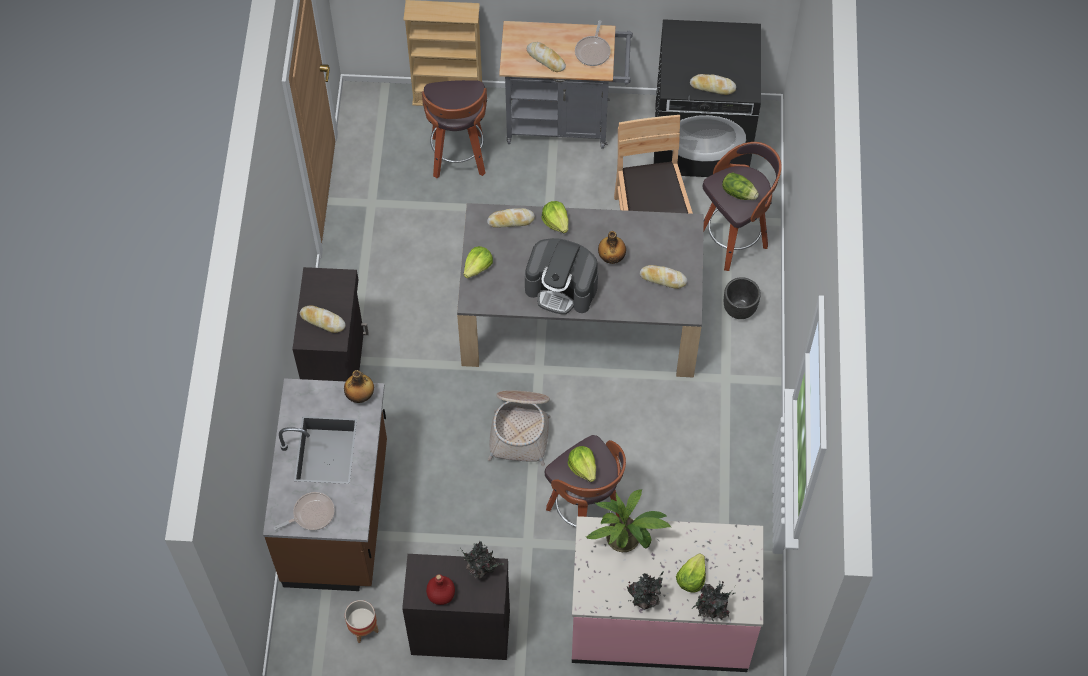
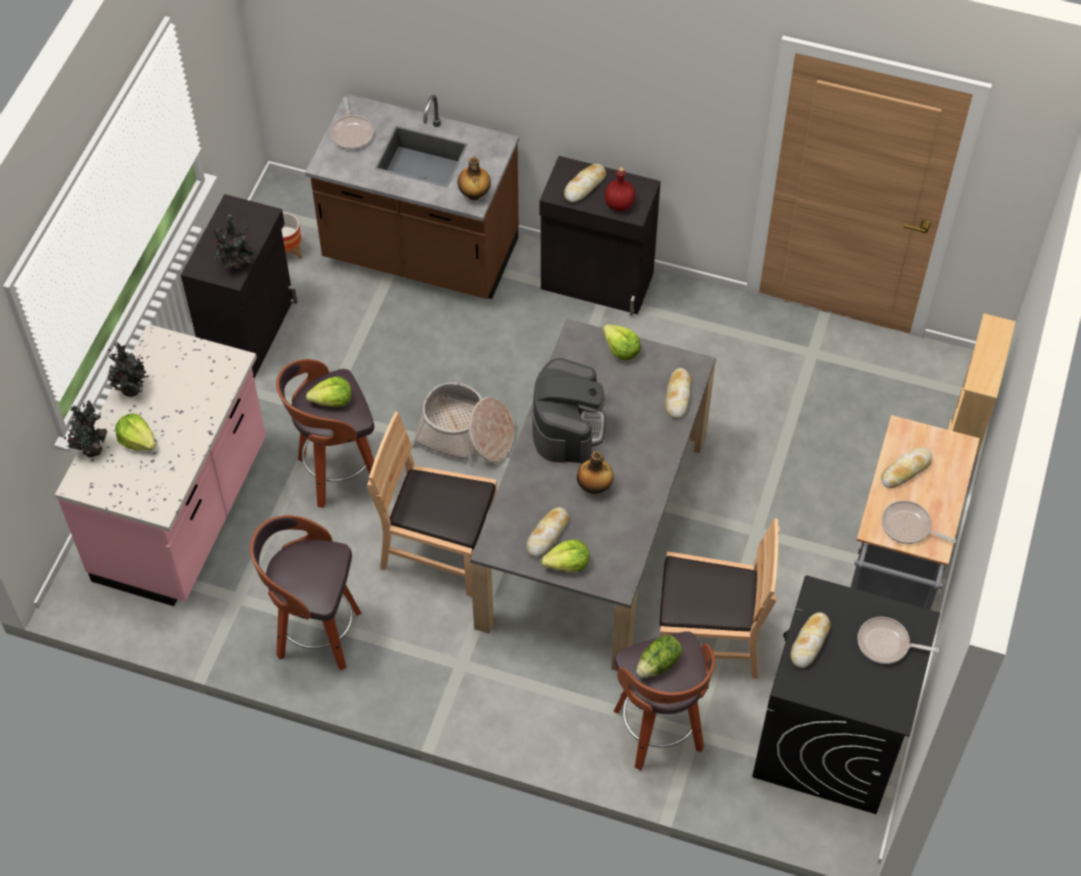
camera: 105 degrees right, 5 degrees down
(440, 594) = (224, 227): red bottle -> red bottle (619, 204)
(458, 157) = (859, 452): stool -> stool (316, 634)
(556, 222) = (663, 441): lettuce -> lettuce (568, 564)
(562, 287) = (567, 426): coffee machine -> coffee machine turned 150 degrees clockwise
(627, 539) = (208, 392): potted plant -> none
(632, 419) = (439, 549): none -> brown chair
(698, 44) = (886, 644): none -> frying pan
(740, 309) = (553, 708): black planter -> none

